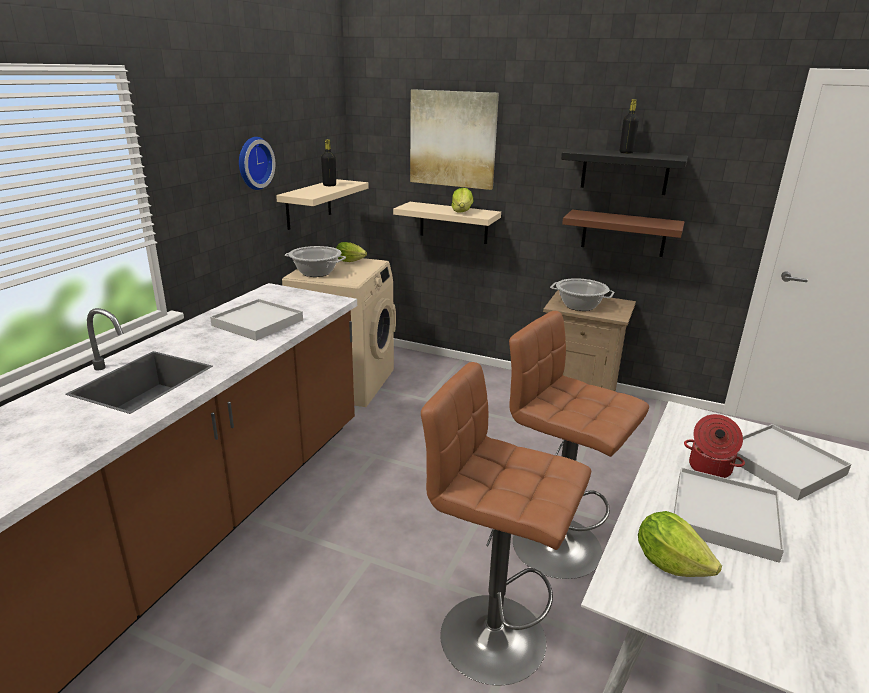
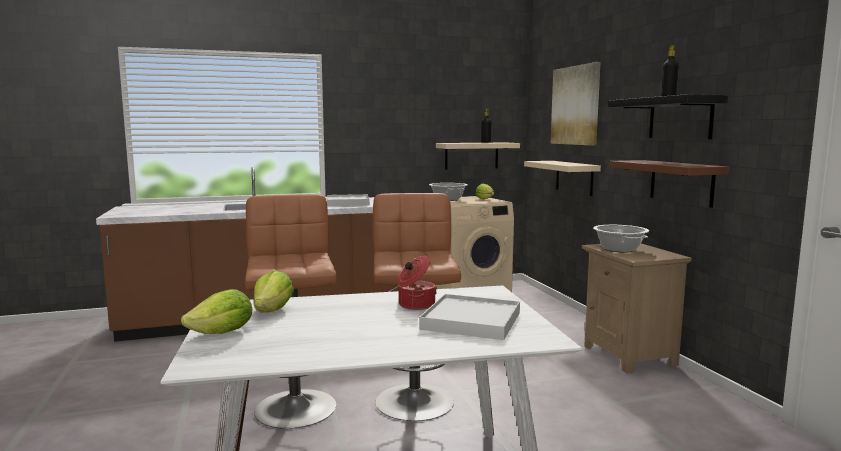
camera: 50 degrees right, 15 degrees down
(253, 163) = (415, 118): wall clock -> none
(462, 212) = (565, 163): lettuce -> lettuce (223, 333)
(724, 516) = (353, 315): white tray -> none

